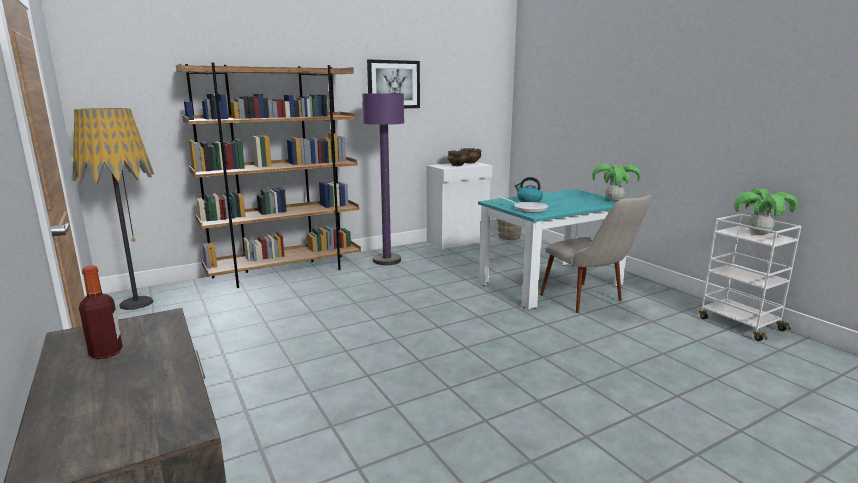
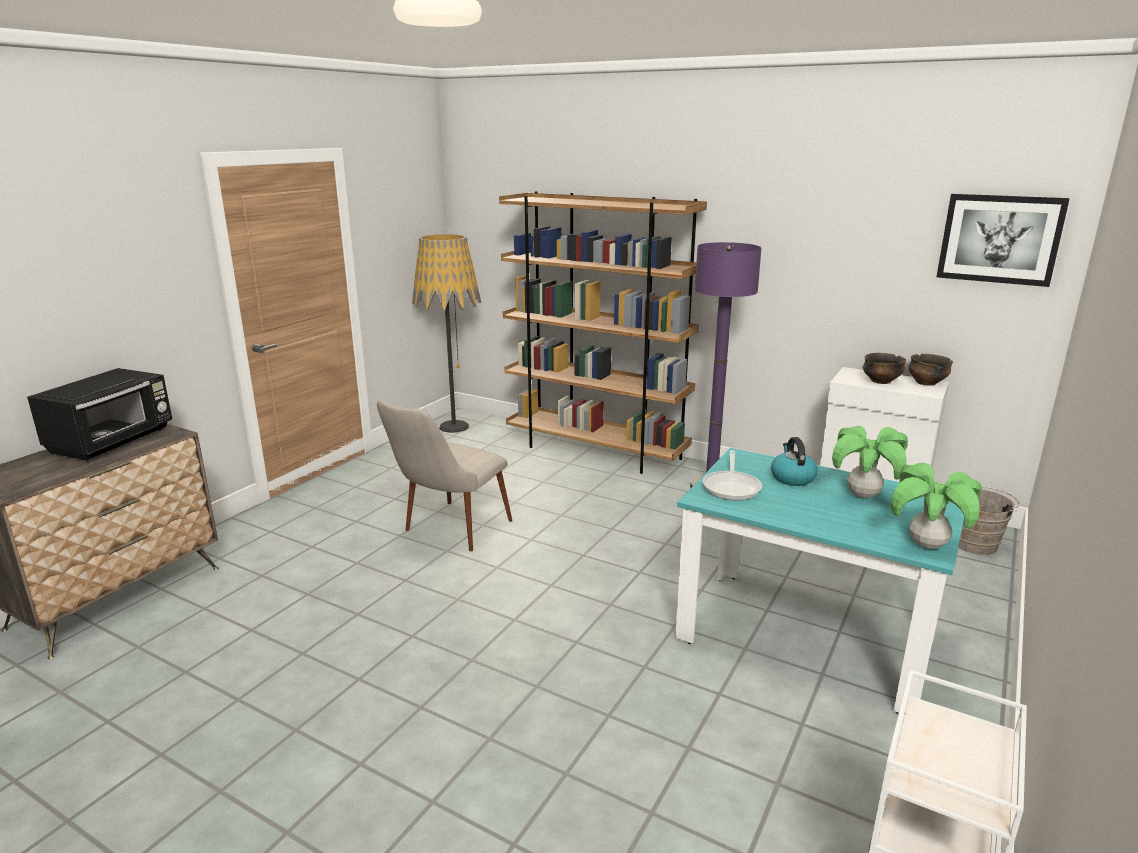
camera: 60 degrees right, 5 degrees up
(106, 353) = (113, 441): bottle -> black microwave
(393, 84) = (799, 229): picture -> picture (999, 239)
(590, 302) = (779, 694): beige chair -> beige chair (448, 533)
(759, 233) = (972, 764): potted plant -> potted plant (863, 495)

